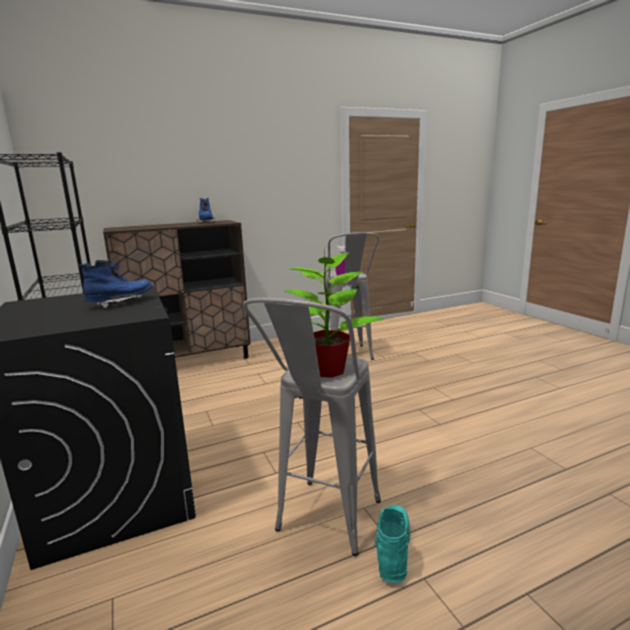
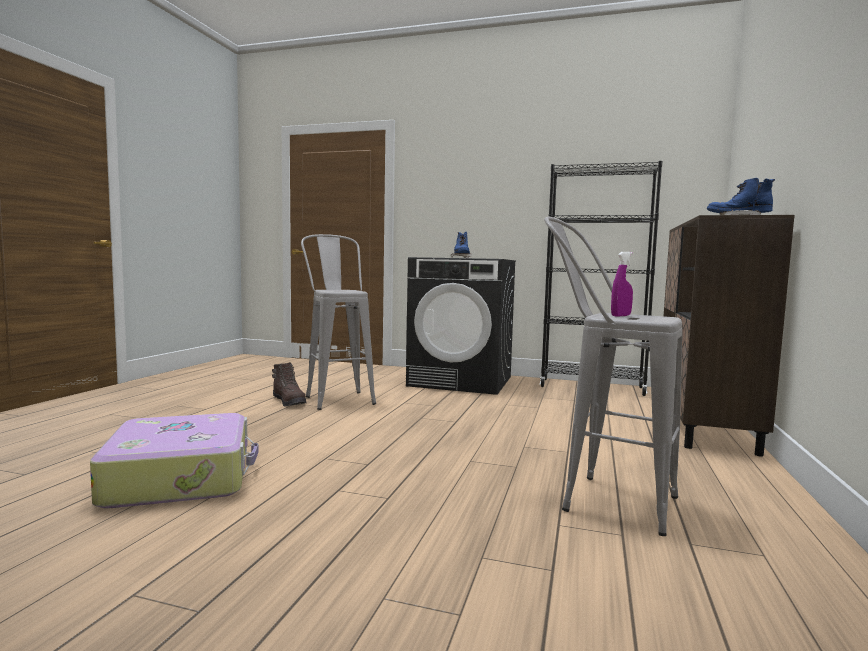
camera: 130 degrees right, 10 degrees down
(328, 370) = (337, 291): potted plant -> none
(392, 550) = (289, 402): turquoise boot -> brown boot
(549, 444) = (181, 477): none -> suitcase

